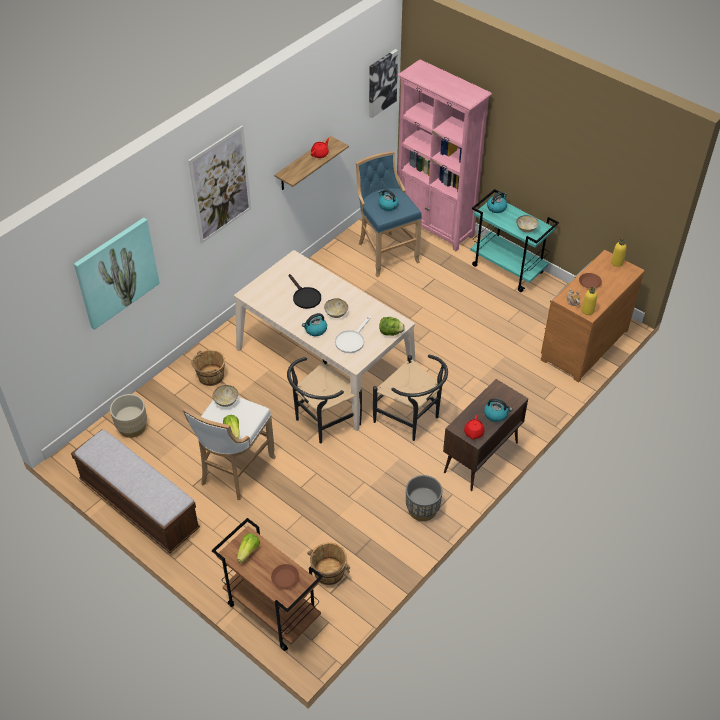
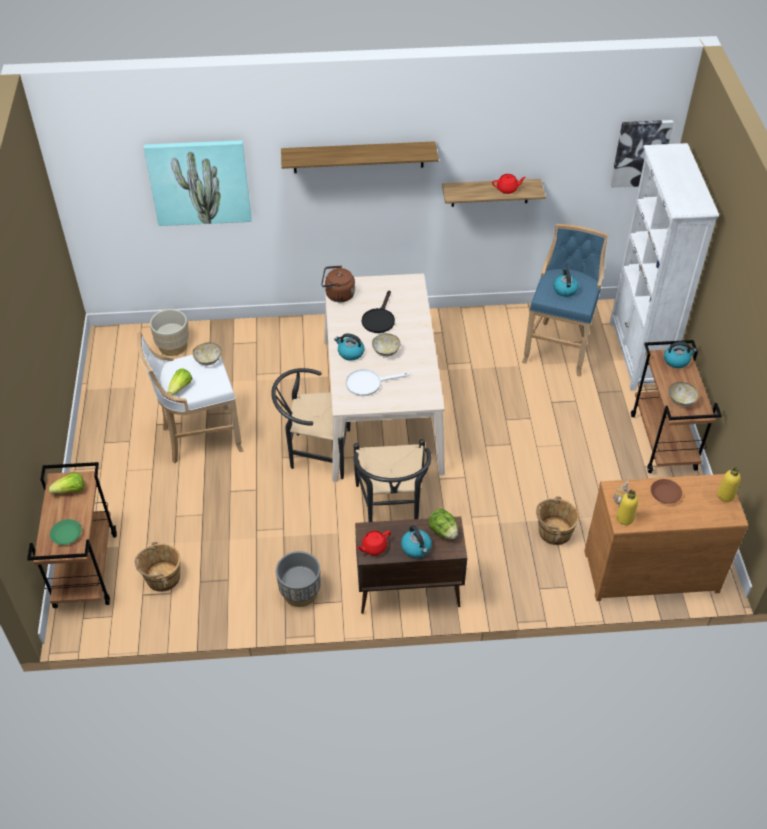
camera: 45 degrees right, 0 degrees up
(139, 505) = (104, 409): bench -> none
(210, 376) = (277, 348): brown bucket -> brown bucket (554, 531)
(220, 185) = (358, 157): picture -> shelf
(257, 299) = (338, 295): none -> brown kettle
(285, 578) = (66, 534): brown plate -> green plate
(390, 332) = (411, 401): lettuce -> lettuce (443, 531)
(435, 227) = (638, 354): pink bookcase -> white bookcase
(508, 269) = (663, 442): turquoise cart -> brown cart

